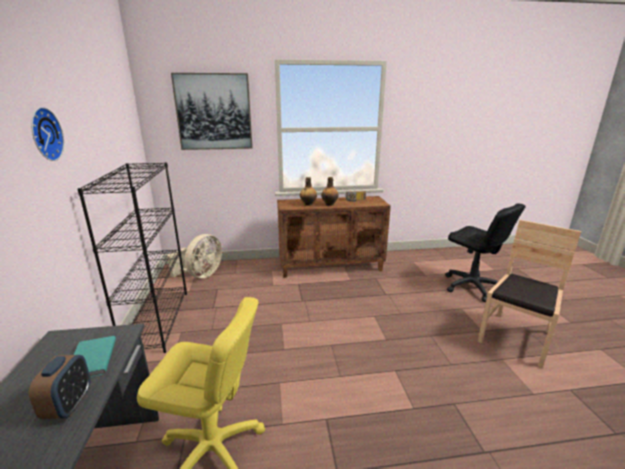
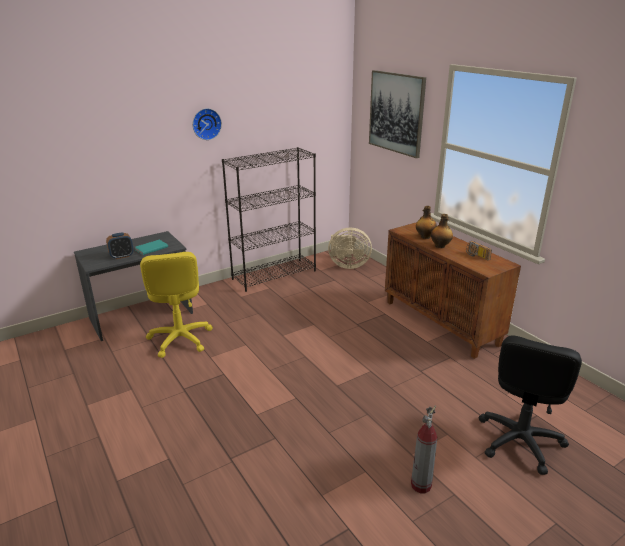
camera: 65 degrees right, 5 degrees up
(516, 337) = (421, 485): brown chair -> fire extinguisher

